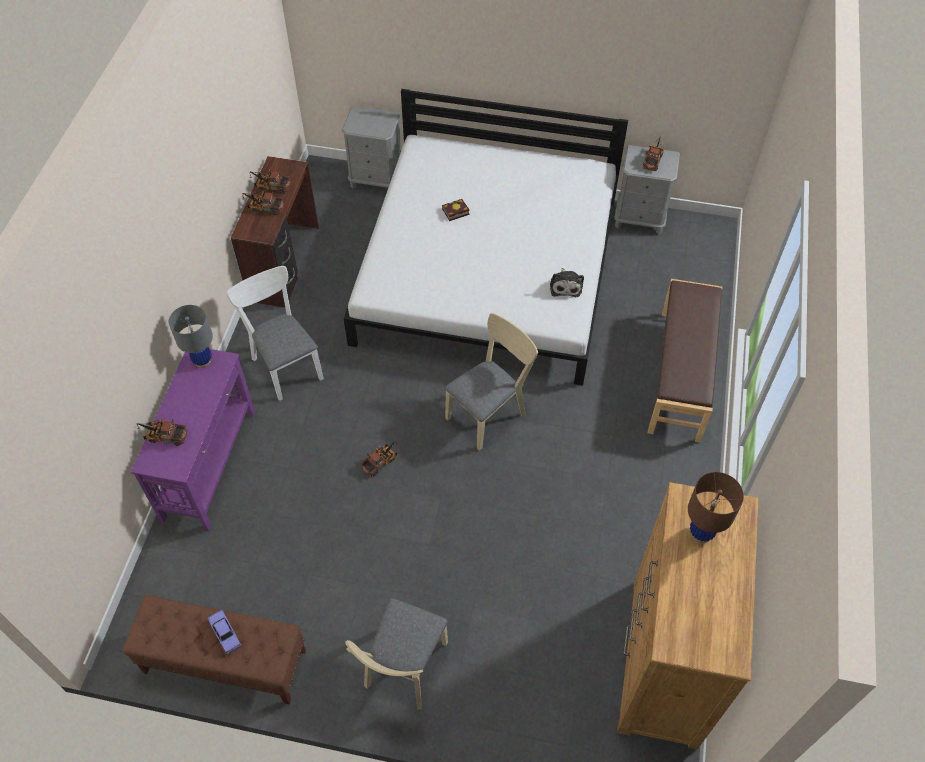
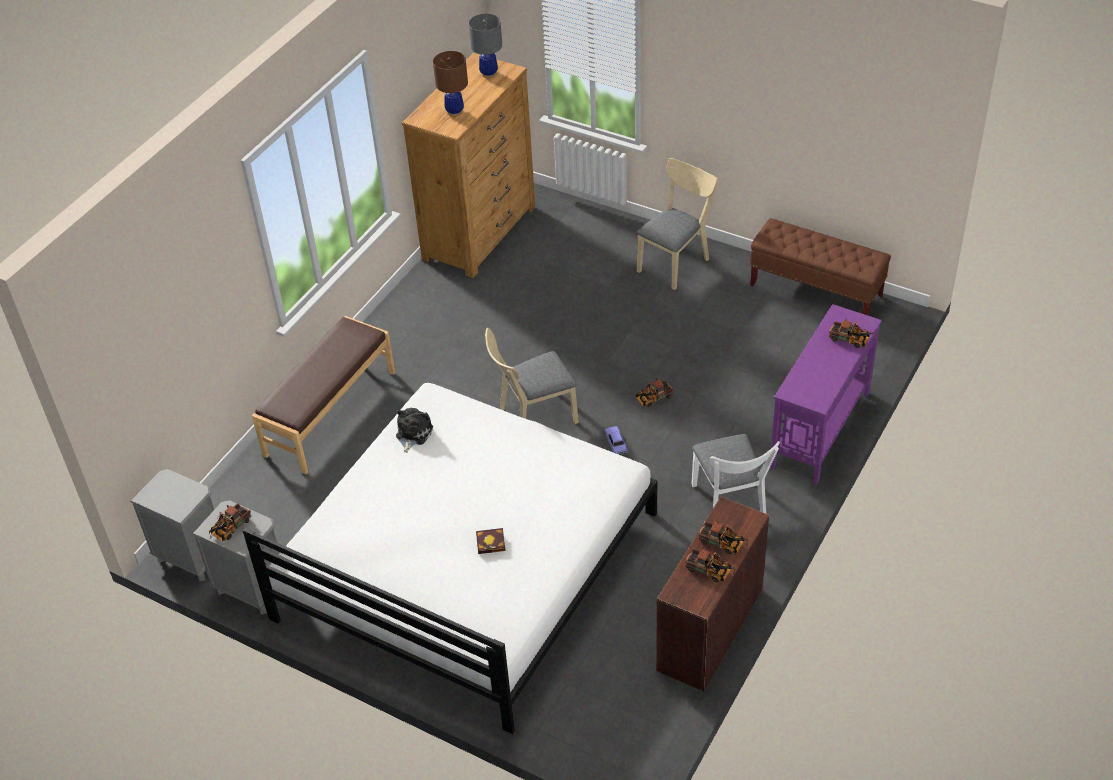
camera: 160 degrees left, 10 degrees down
(202, 360) = (811, 396): grey table lamp -> grey table lamp (488, 74)
(225, 633) = (809, 246): toy car -> toy car (616, 444)
(376, 179) = (558, 731): grey nightstand -> grey nightstand (192, 556)

